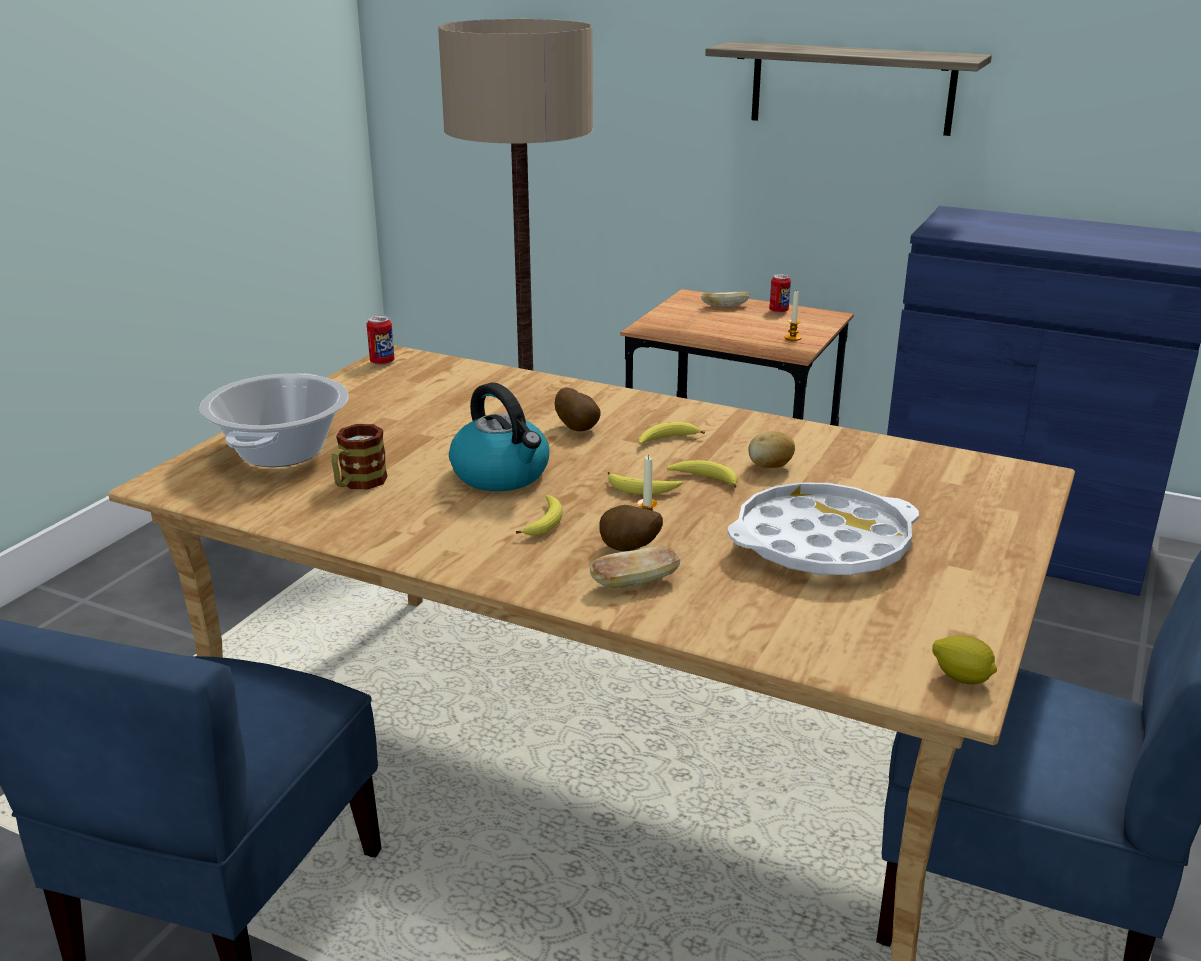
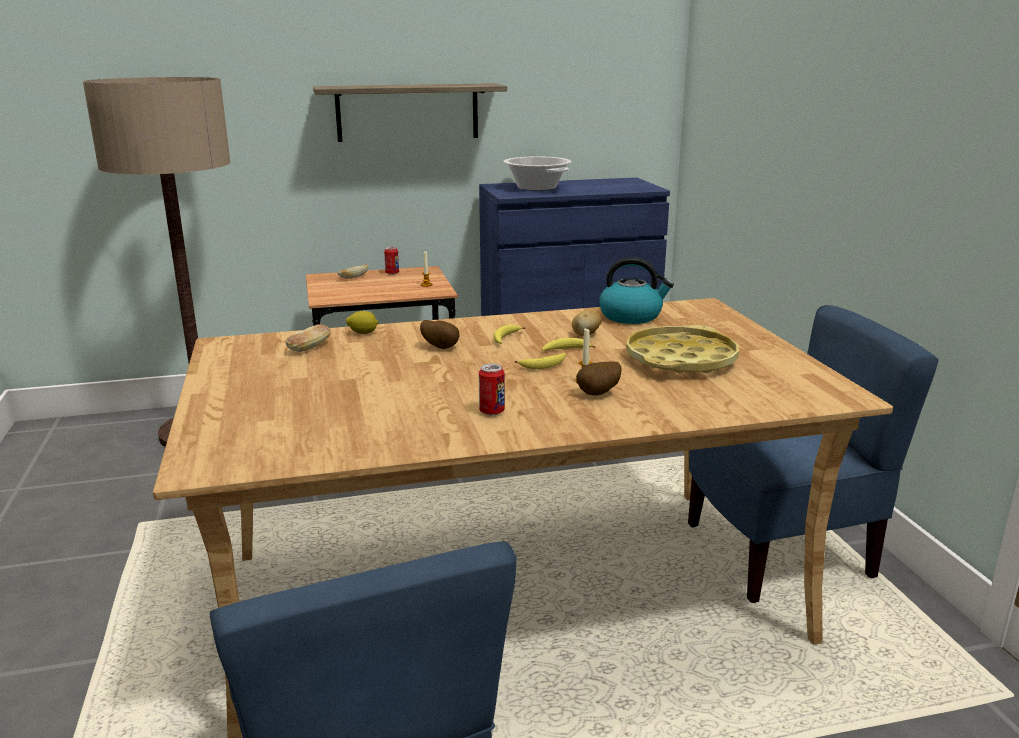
camera: 40 degrees left, 5 degrees down
(280, 451) = (255, 420): cooking pot -> cooking pot (536, 188)
(358, 483) = (359, 418): mug -> none
(382, 362) = (218, 349): can -> can (492, 412)
(502, 474) = (446, 383): kettle -> kettle (631, 316)
(544, 522) = (525, 398): banana -> none
(635, 583) = (634, 407): bread -> bread (309, 348)
(822, 543) = (680, 360): white tray -> yellow tray
(961, 678) = (842, 390): lemon -> lemon (363, 333)

